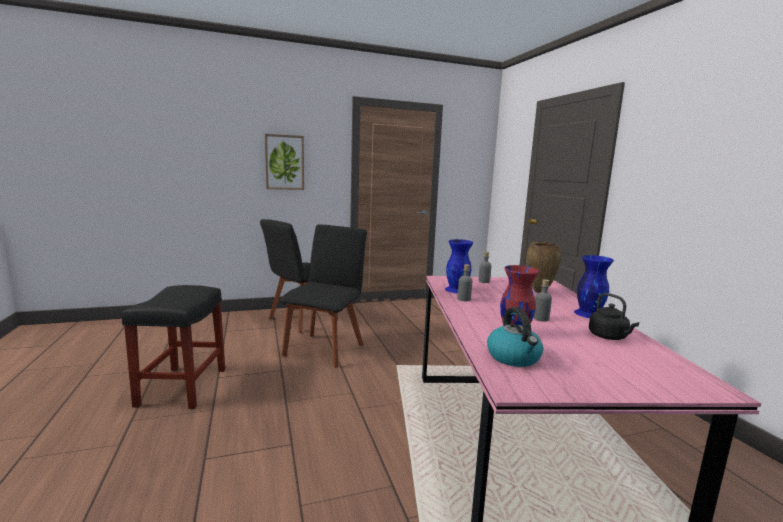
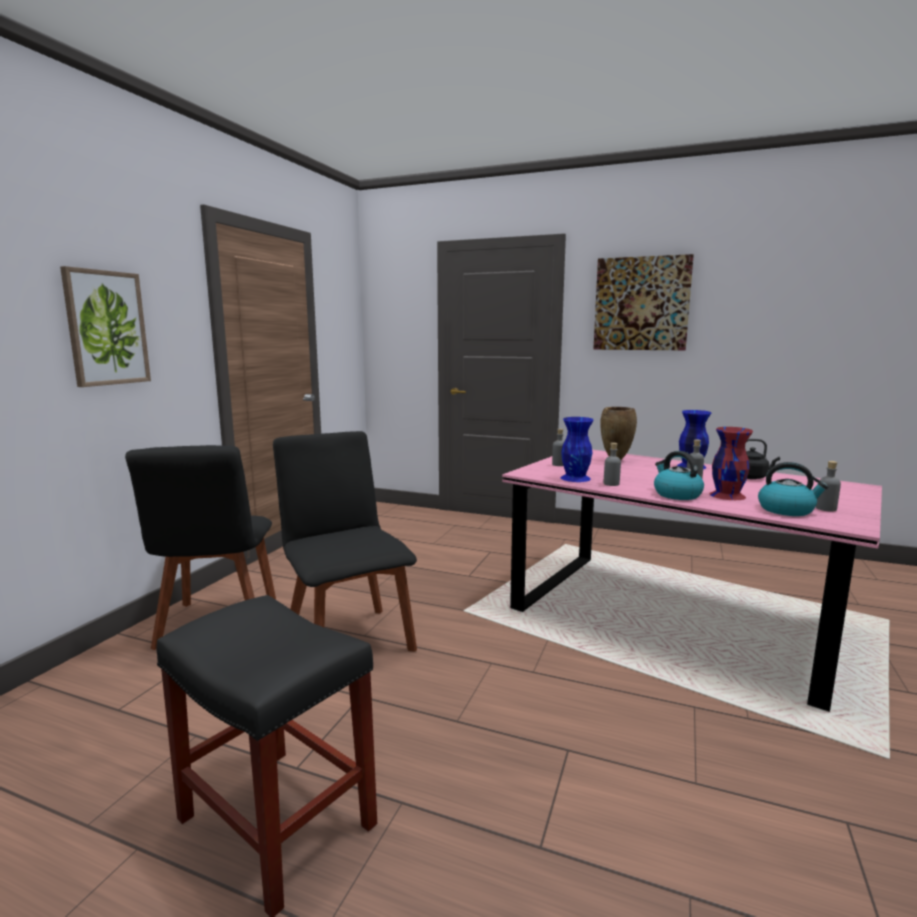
camera: 50 degrees left, 0 degrees up
(477, 318) = (676, 494): none -> kettle
(558, 374) = (826, 508): none -> grey bottle
(682, 148) = (641, 304): none -> picture

